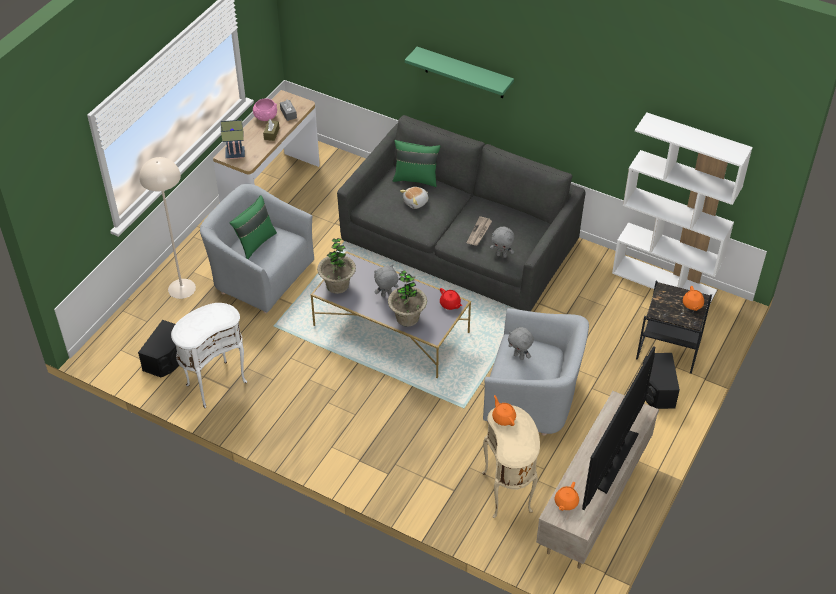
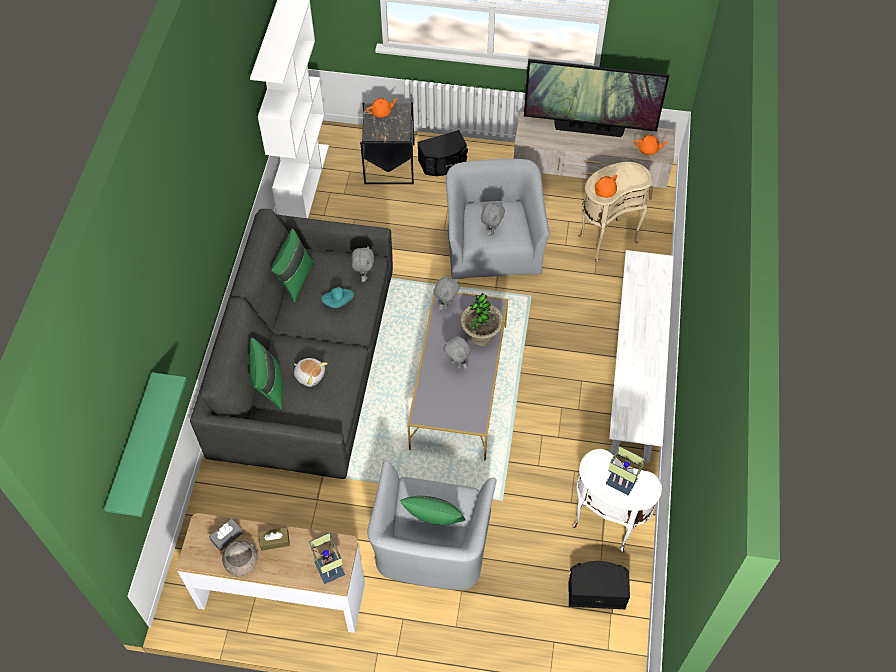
camera: 110 degrees left, 10 degrees up
(182, 288) = (487, 627): beige floor lamp -> none
(201, 322) = (619, 483): none -> table lamp
(265, 117) = (242, 563): pink bowl -> grey bowl
(337, 285) = (463, 414): potted plant -> none
(344, 457) = (635, 372): none -> white bench
(450, 304) = (446, 304): red teapot -> grey plush toy
(464, 73) = (189, 279): green shelf -> green shelf (133, 447)
(479, 232) = (338, 302): newspaper -> turquoise hat
(514, 212) = (295, 280): none -> green pillow

